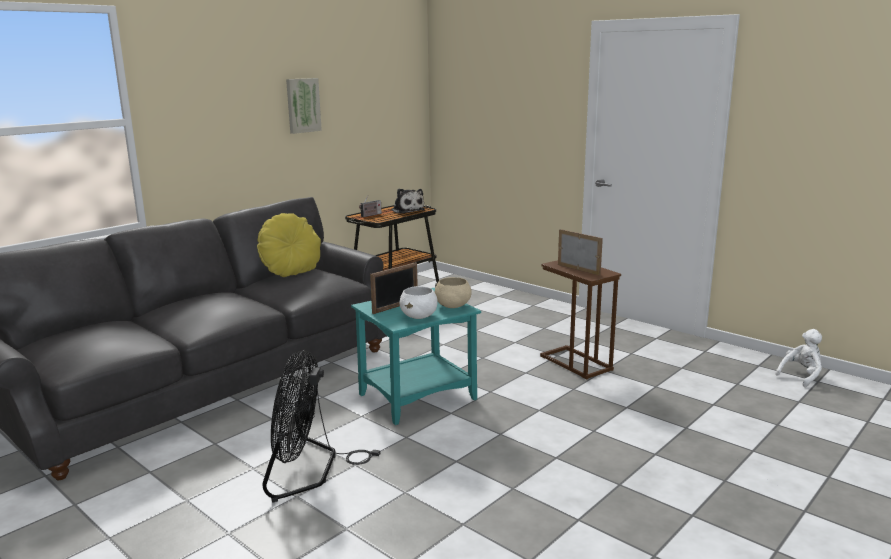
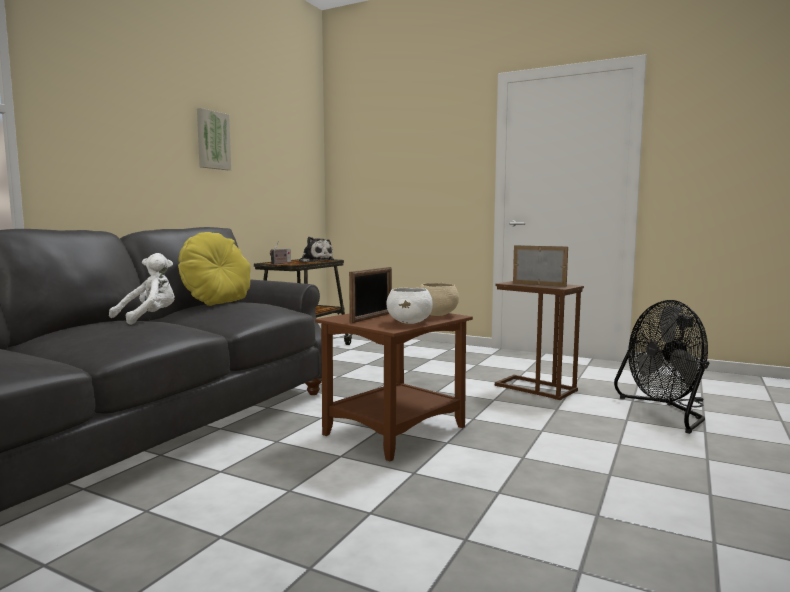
camera: 15 degrees left, 10 degrees down
(313, 466) = (312, 522): black fan -> black fan (668, 411)
(416, 396) = (393, 430): turquoise side table -> brown side table
(801, 376) = (746, 382): white plush toy -> white plush toy (149, 318)

